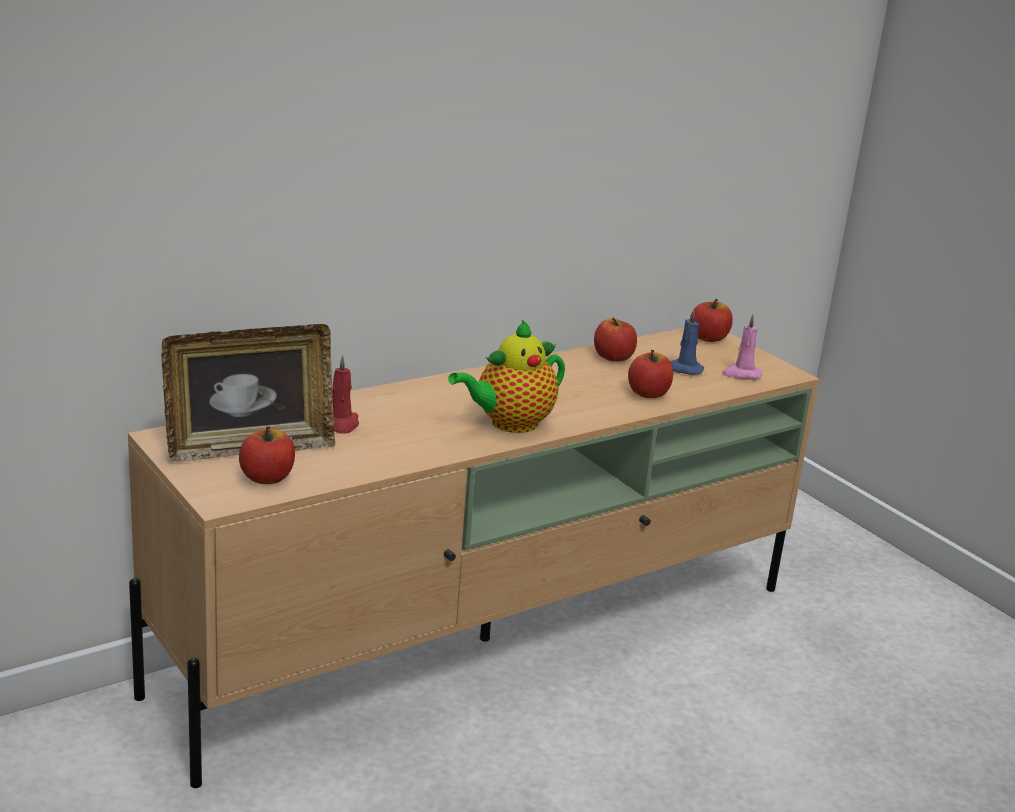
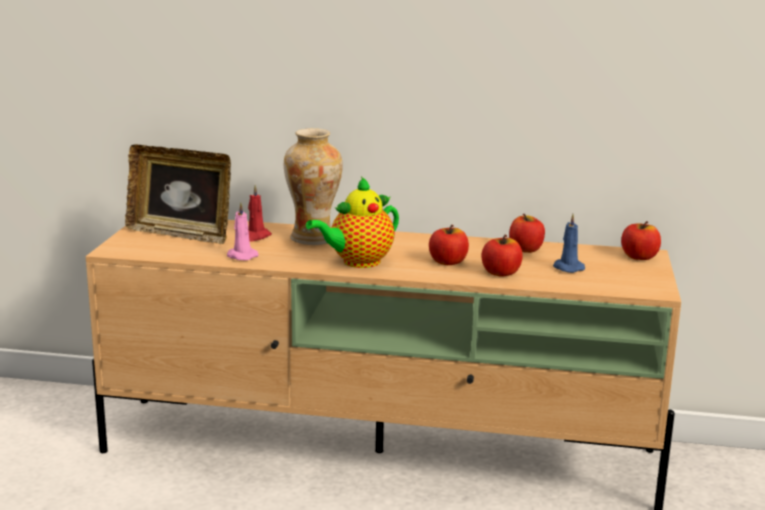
camera: 45 degrees right, 5 degrees down
(267, 478) = (157, 248): apple -> apple (448, 262)
(404, 407) = (313, 239): none -> vase
(509, 424) = (358, 262): teapot -> teapot turned 45 degrees counterclockwise
(741, 374) = (611, 282): pink candle -> pink candle (241, 256)

